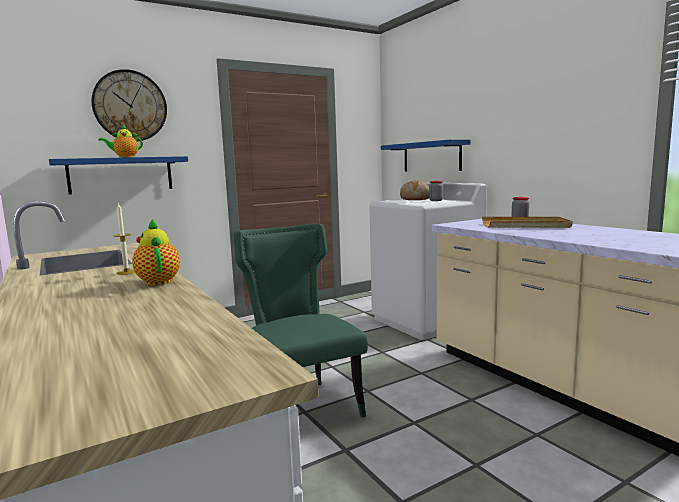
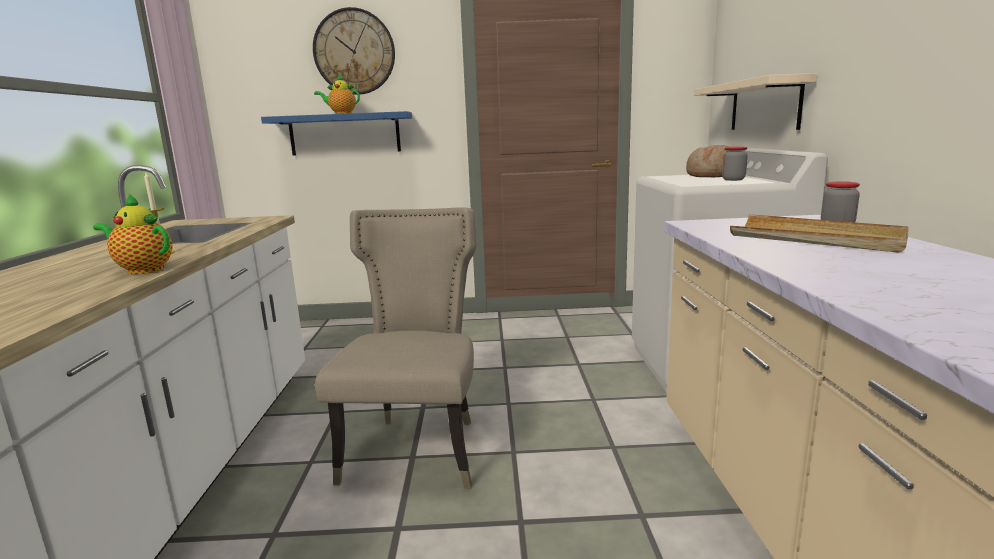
camera: 30 degrees right, 5 degrees up
(158, 281) = (142, 270): teapot -> teapot turned 75 degrees counterclockwise
(302, 406) = (417, 448): green chair -> beige chair
(431, 157) = (764, 105): blue shelf -> beige shelf

